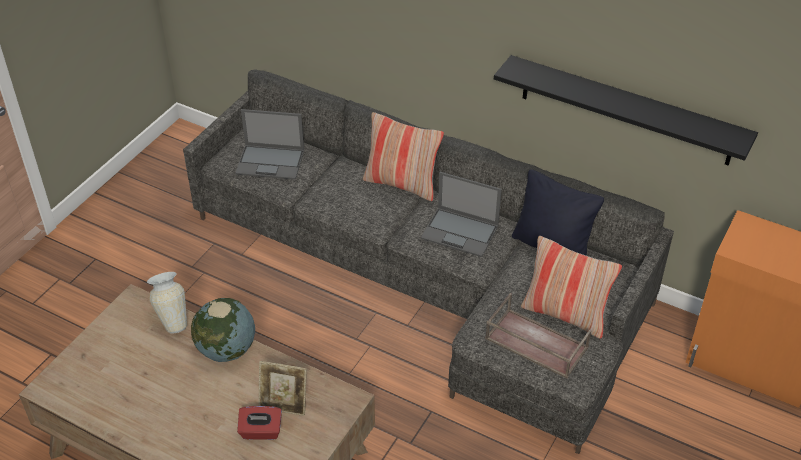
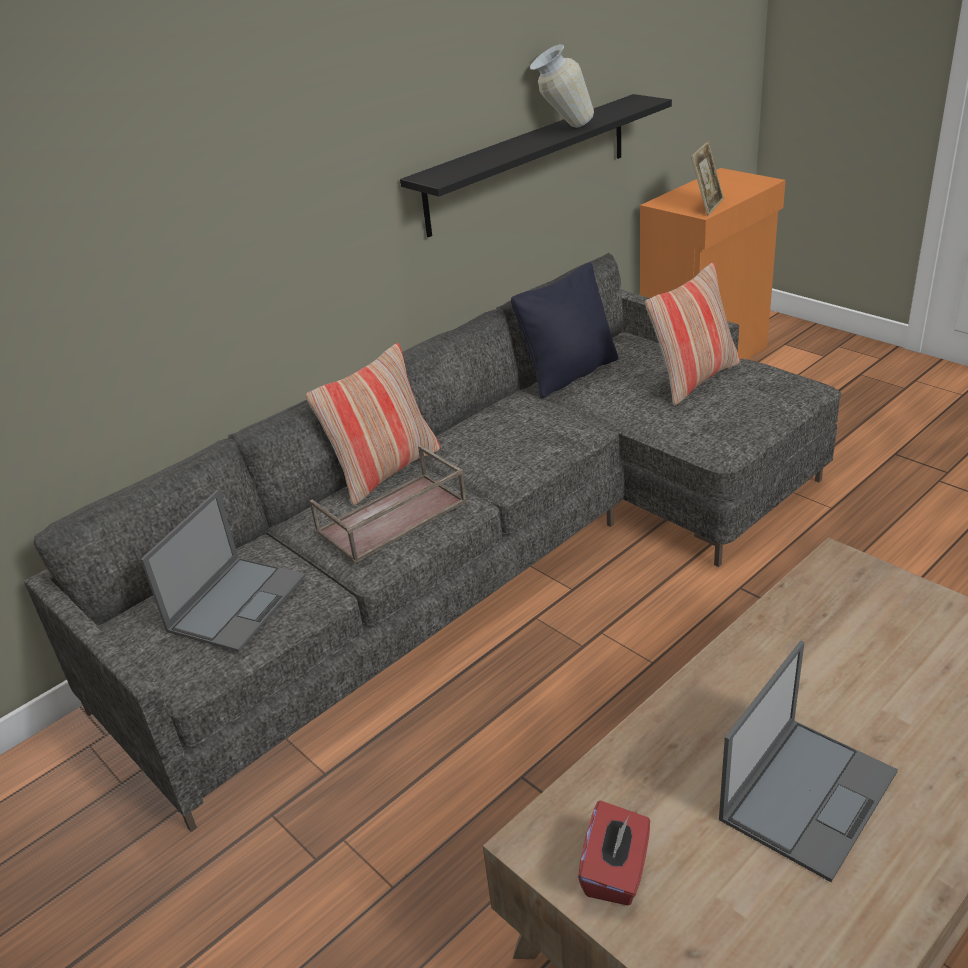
camera: 70 degrees left, 10 degrees down
(173, 320) = (617, 773): vase -> vase (562, 128)
(226, 350) = (712, 696): globe -> none
(261, 431) = (911, 665): red tissue box -> red tissue box (616, 871)
(284, 405) = (849, 632): picture frame -> picture frame (706, 206)
(460, 232) = (518, 431): laptop -> laptop (808, 794)
(535, 343) = (740, 404): brown tray -> brown tray (392, 518)

